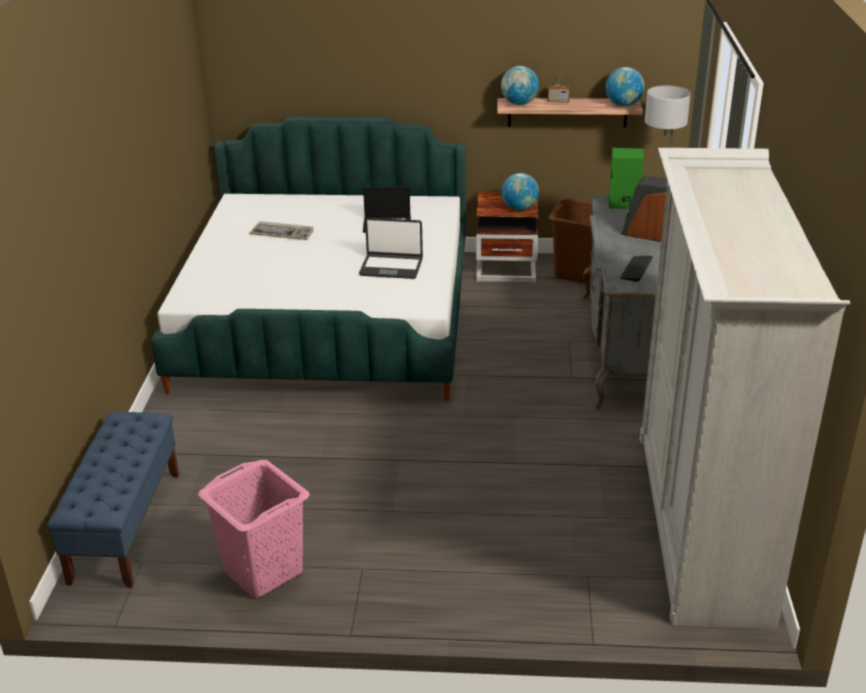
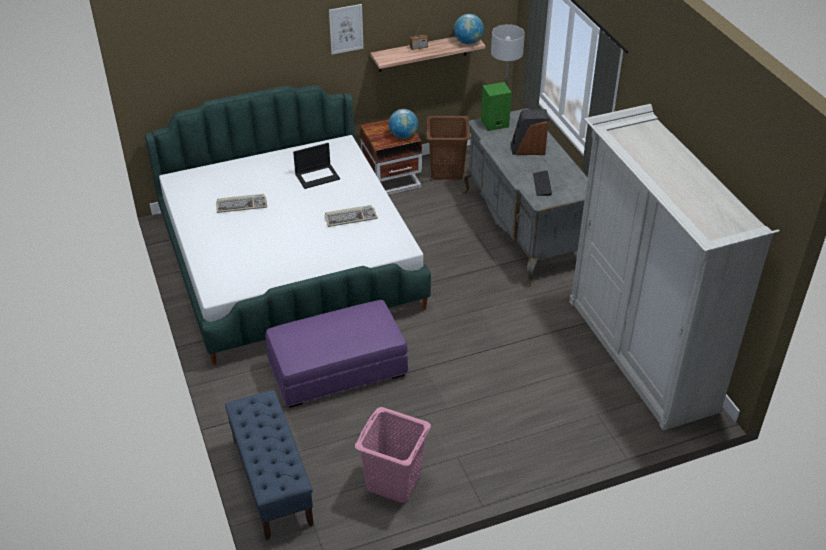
camera: 25 degrees left, 10 degrees up
(295, 434) = (338, 369): none -> purple ottoman
(391, 267) = (351, 217): laptop -> keyboard
(468, 60) = (346, 29): none -> picture
(519, 103) = (391, 56): globe -> none

